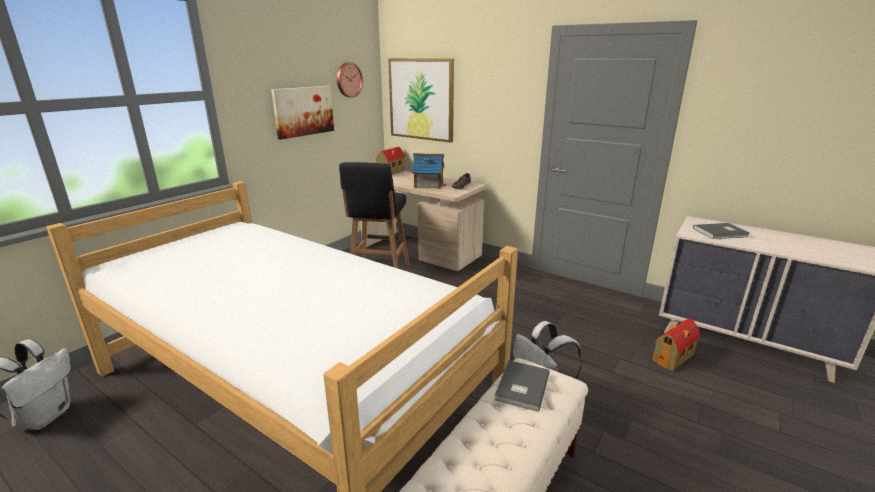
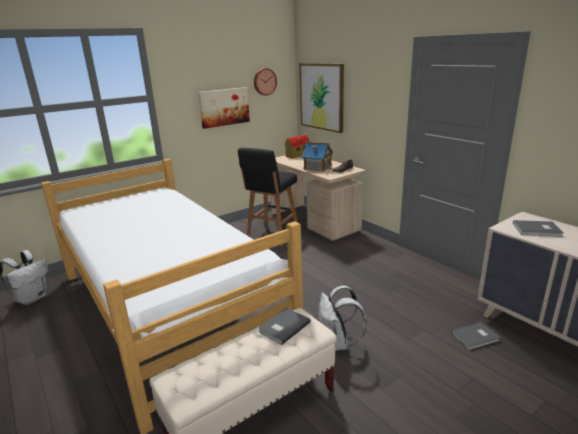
camera: 20 degrees right, 0 degrees up
(673, 357) = (476, 337): toy house -> grey book

